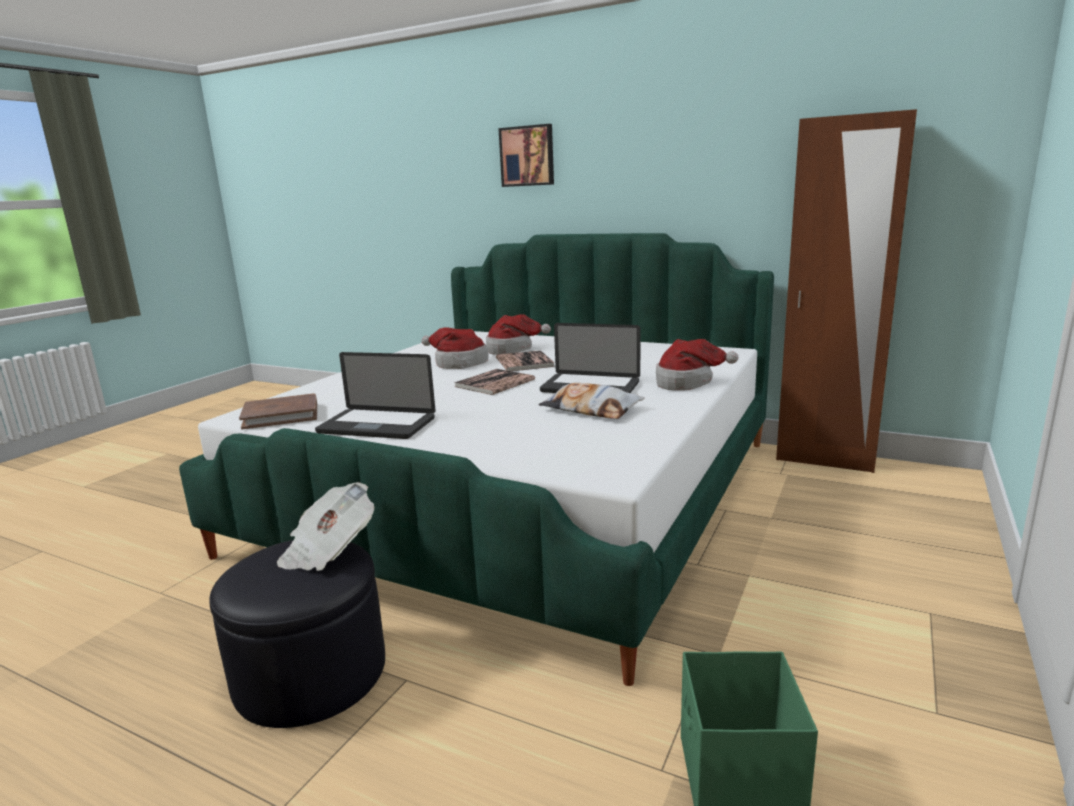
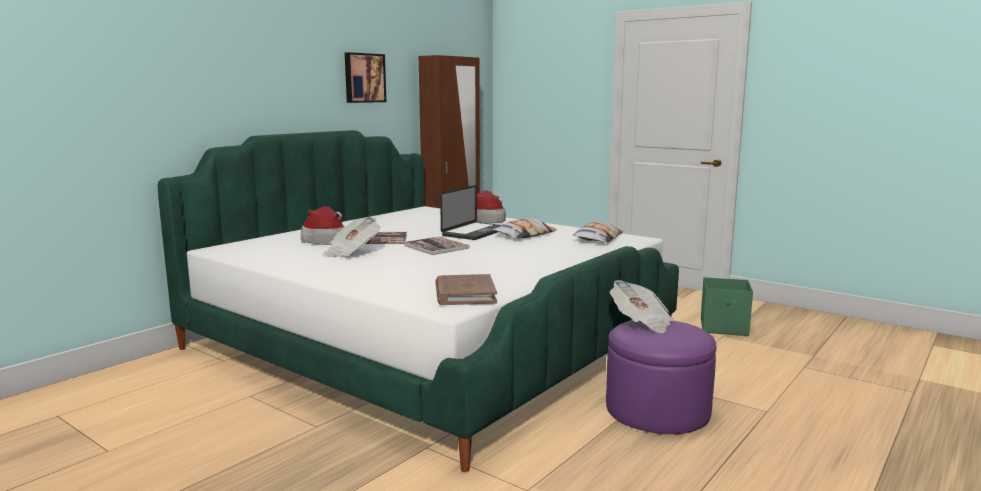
camera: 80 degrees left, 5 degrees down
(311, 673) = (657, 410): black ottoman -> purple ottoman
(376, 426) = (519, 271): laptop -> none
(458, 363) = (351, 252): hat -> newspaper
(527, 156) = (230, 58): picture -> picture (364, 78)
(594, 450) = (597, 238): none -> pillow

